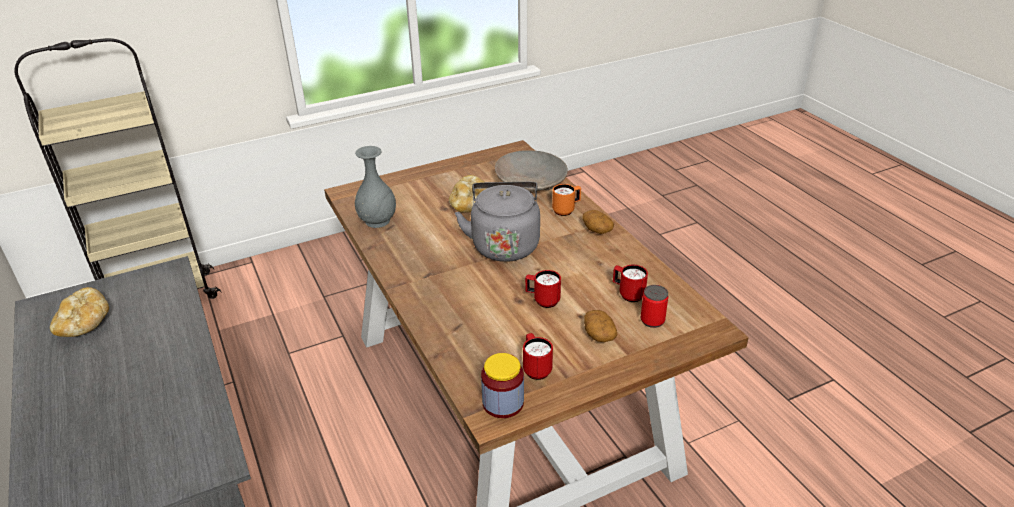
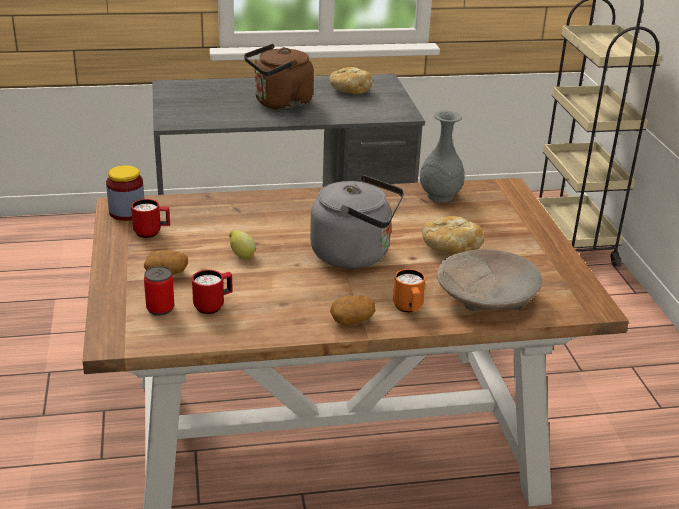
camera: 105 degrees right, 5 degrees down
(136, 374) = (280, 104): none -> brown kettle
(542, 300) = (241, 255): red mug -> lemon

